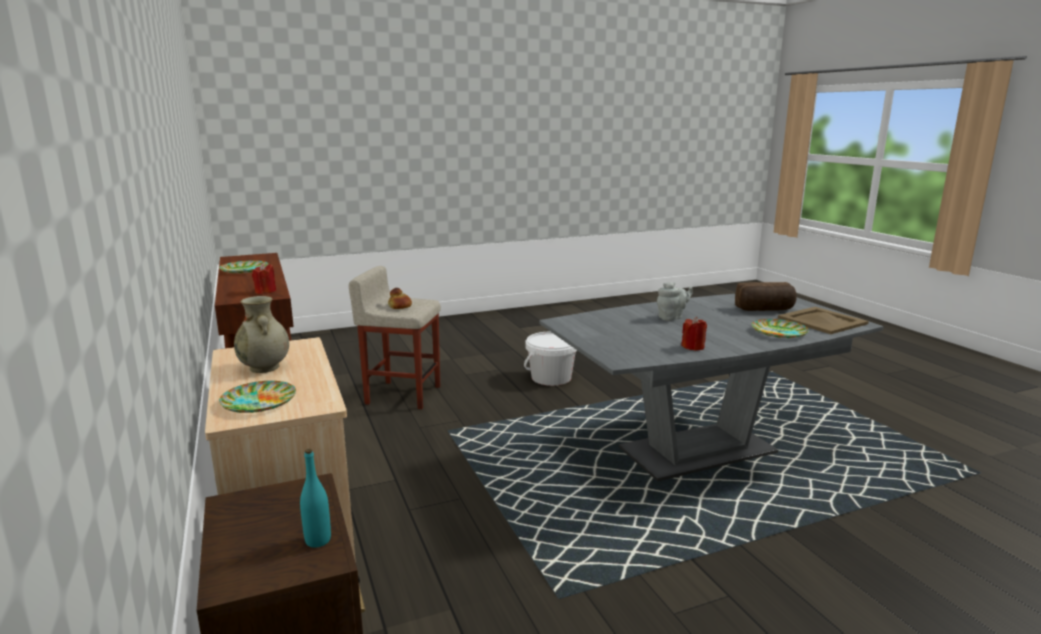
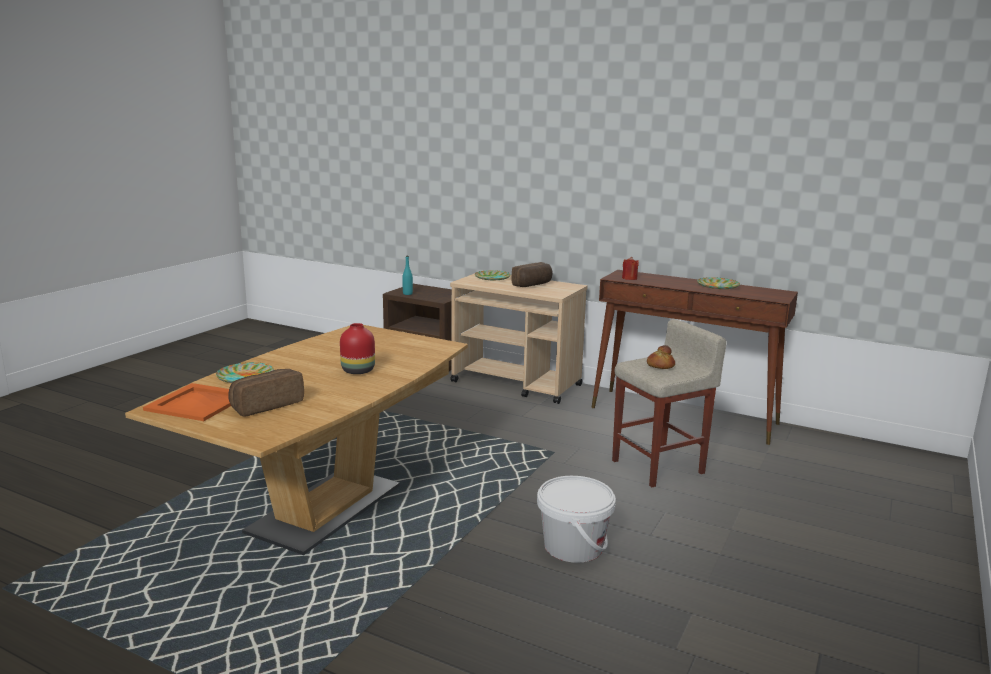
camera: 140 degrees right, 0 degrees up
(265, 368) = (533, 285): beige vase -> bread
(672, 317) = (358, 370): grey teapot -> red vase
(693, 347) = (315, 347): red candle -> none
(697, 450) = (325, 509): grey dining table -> brown dining table
(821, 321) = (198, 402): beige tray -> orange tray

